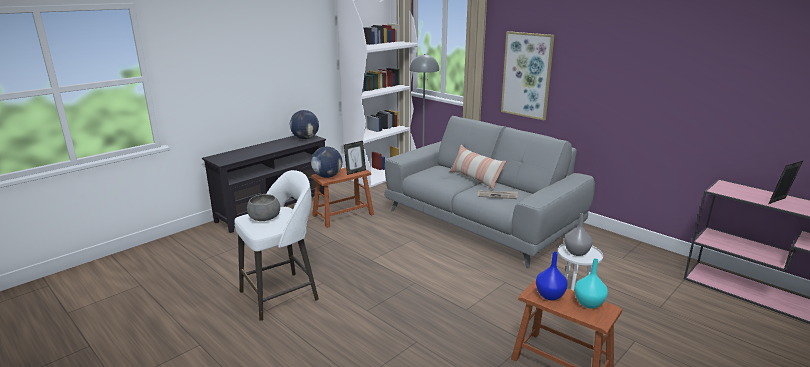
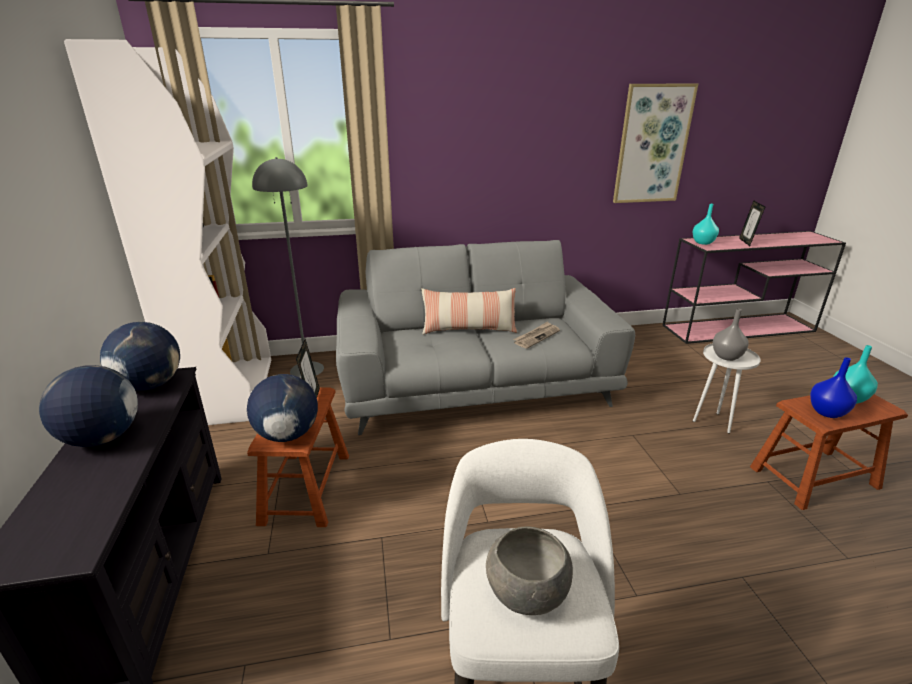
camera: 55 degrees left, 5 degrees up
(270, 145) = (102, 438): none -> globe
(527, 75) = (451, 167): picture -> picture (652, 145)
(727, 187) = (702, 242): none -> turquoise vase

